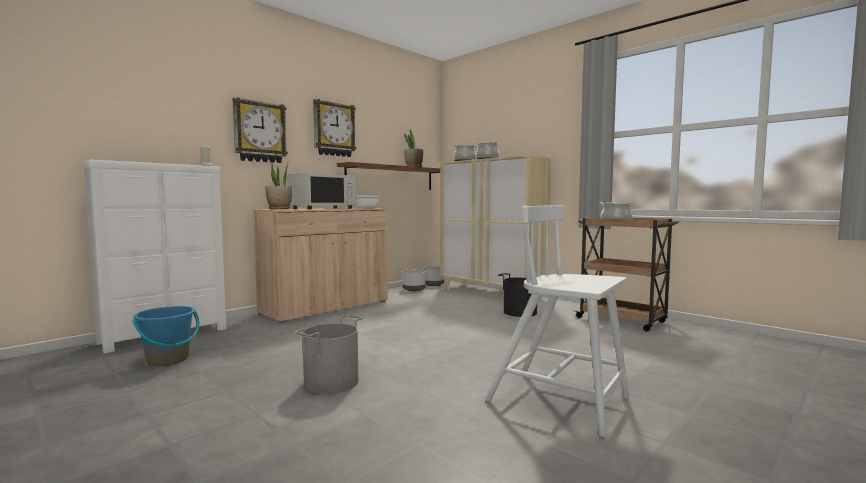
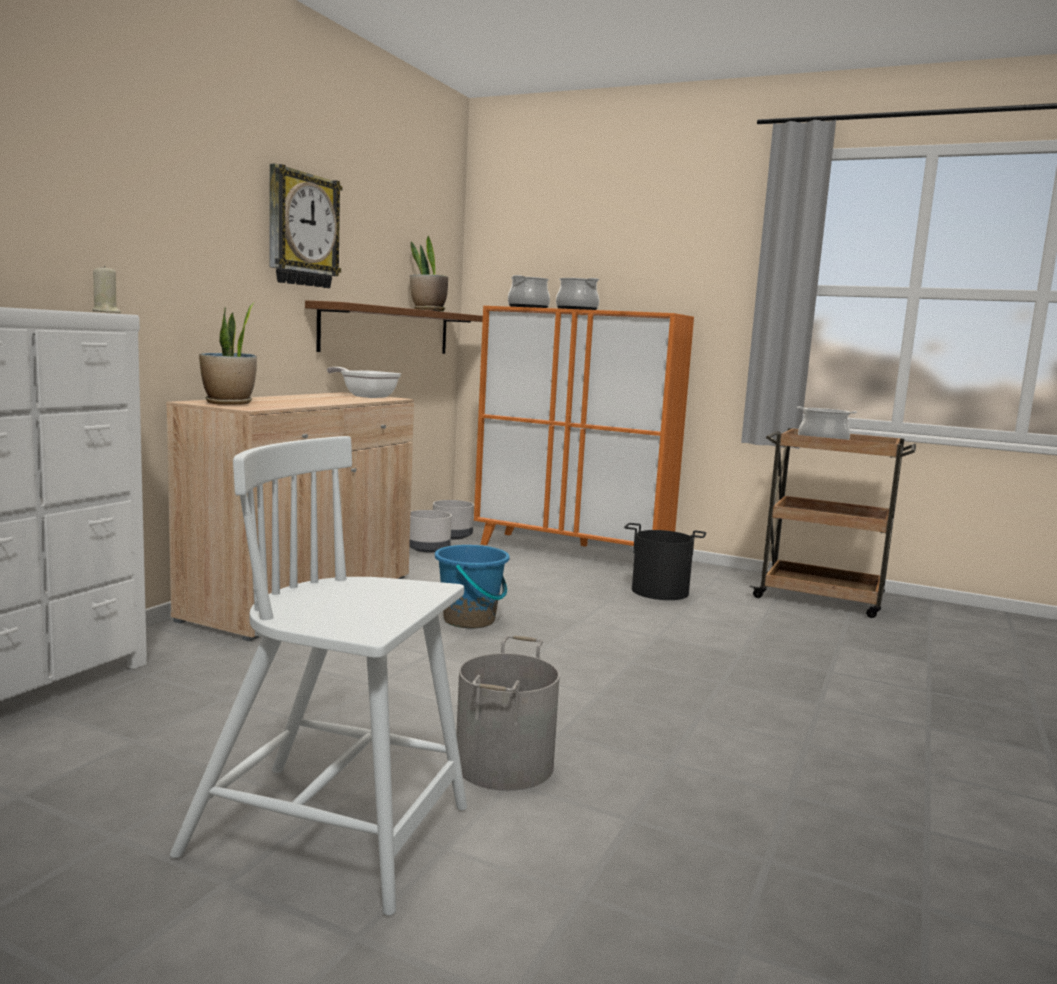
camera: 20 degrees left, 5 degrees up
(168, 360) = (107, 751): blue bucket -> blue bucket (469, 620)
(259, 132) = (176, 231): wall clock -> none
(323, 208) = (299, 399): white microwave -> none
(491, 293) = (572, 552): beige cabinet -> orange cabinet
(560, 400) = (880, 754): white chair -> white chair (333, 833)

